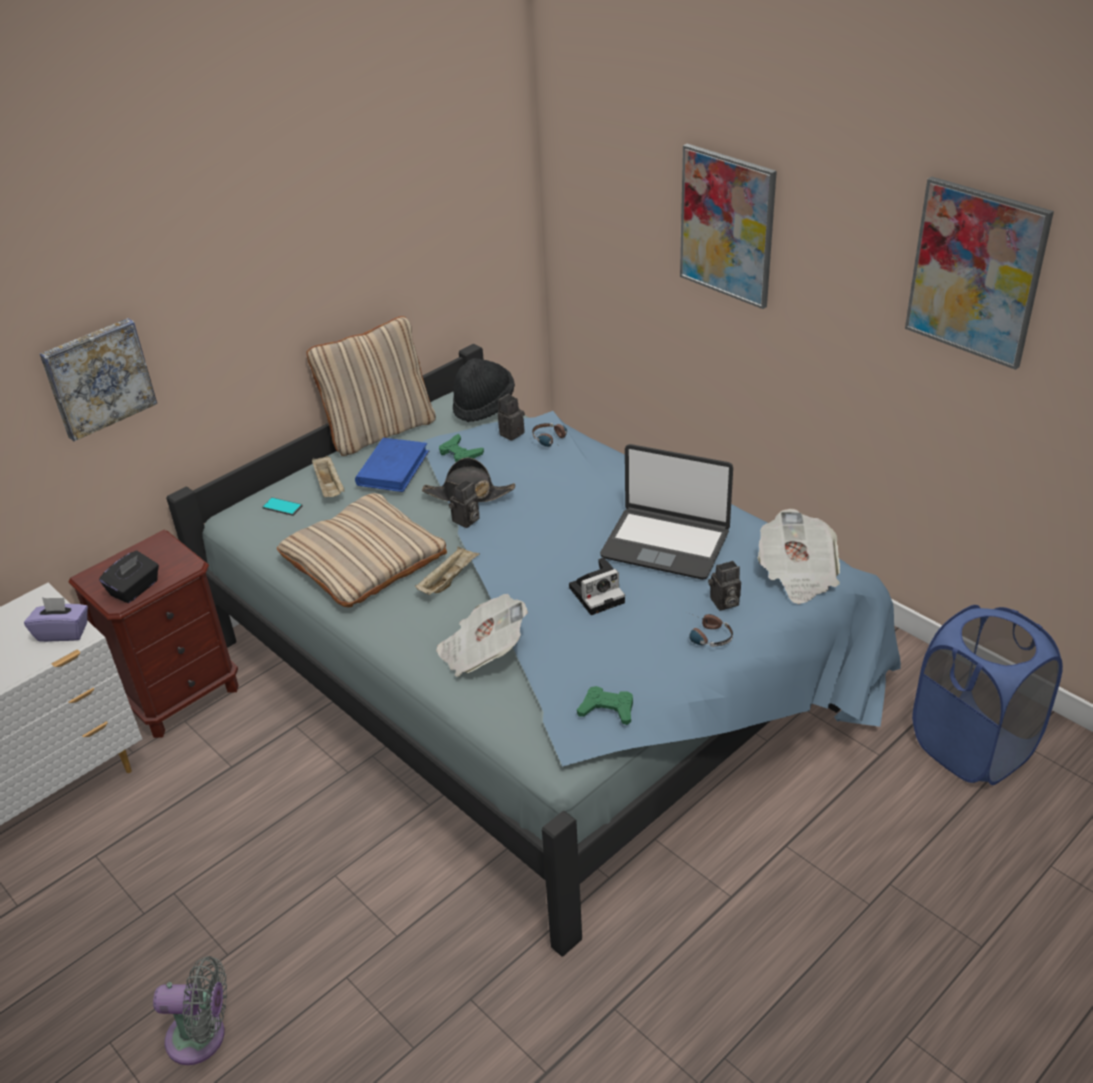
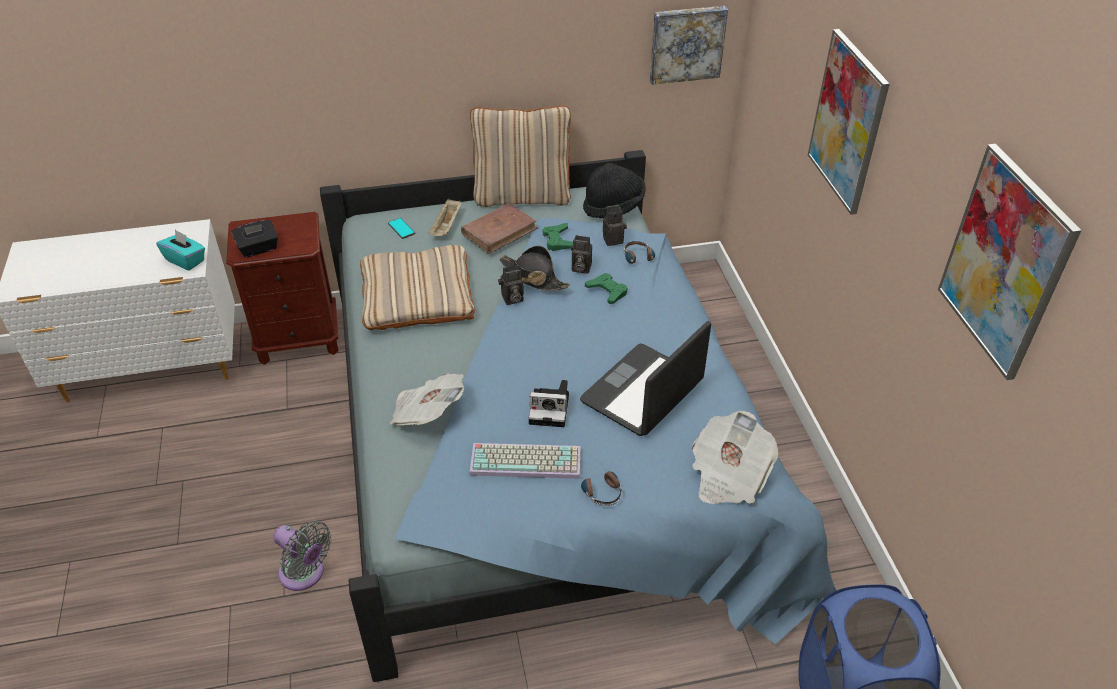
camera: 30 degrees right, 5 degrees up
(63, 632) = (185, 260): purple tissue box -> turquoise tissue box
(98, 377) = (274, 77): picture -> picture (686, 43)
(202, 1037) = (118, 592): grey fan -> grey fan (305, 574)
(393, 468) = (499, 231): blue book -> brown book
(448, 580) = (458, 342): beige tray -> none
(607, 709) = (467, 510): green game controller -> green game controller (607, 291)
(620, 643) = (527, 460): none -> keyboard
(665, 544) = (643, 392): laptop -> laptop turned 75 degrees clockwise
(724, 603) = (642, 468): camera -> camera (580, 268)

